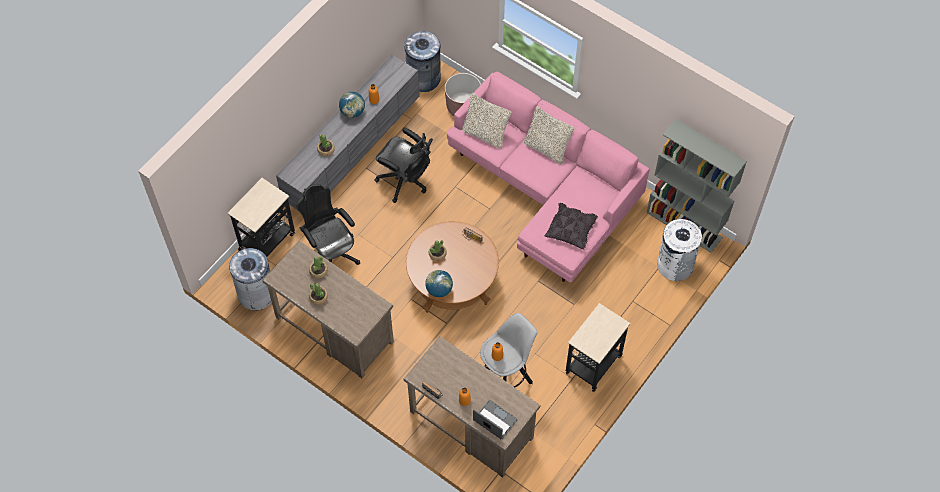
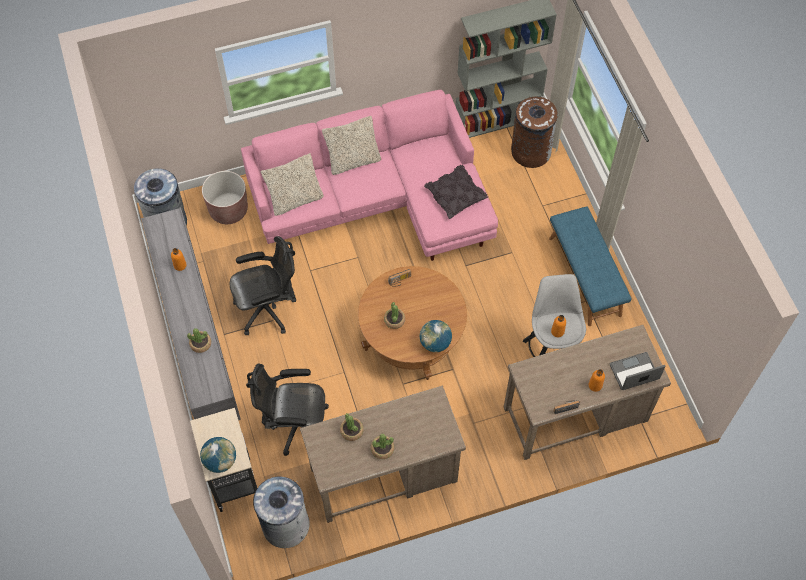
camera: 55 degrees left, 0 degrees up
(352, 112) = (177, 293): globe -> globe (220, 461)
(593, 366) = (585, 276): cart -> blue bench
(675, 264) = (530, 151): white trash can -> brown trash can

